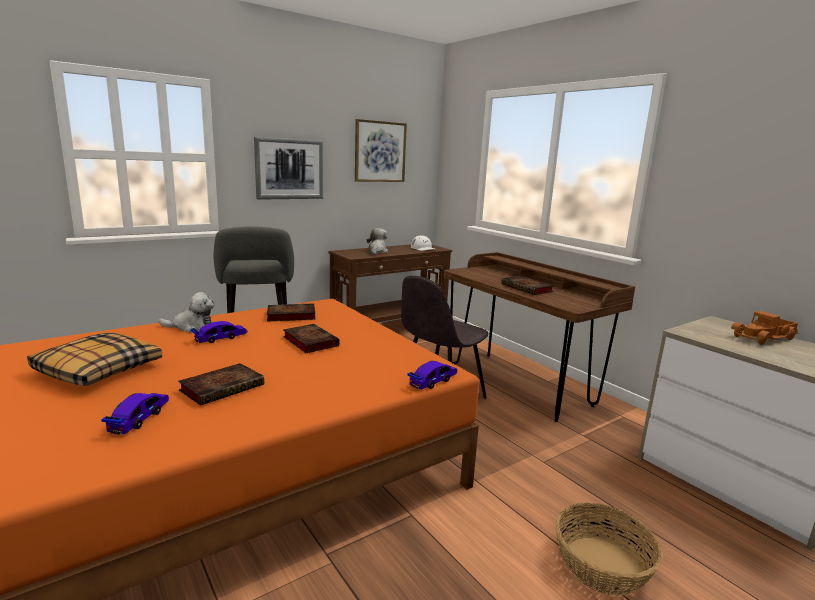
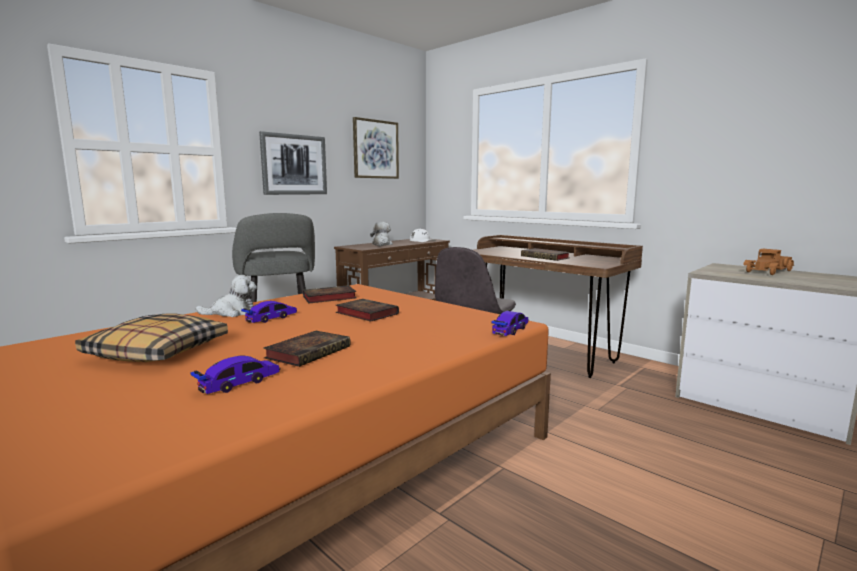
camera: 10 degrees left, 5 degrees down
(139, 418) = (239, 383): toy car -> toy car turned 45 degrees clockwise
(602, 565) = (697, 482): basket -> none

